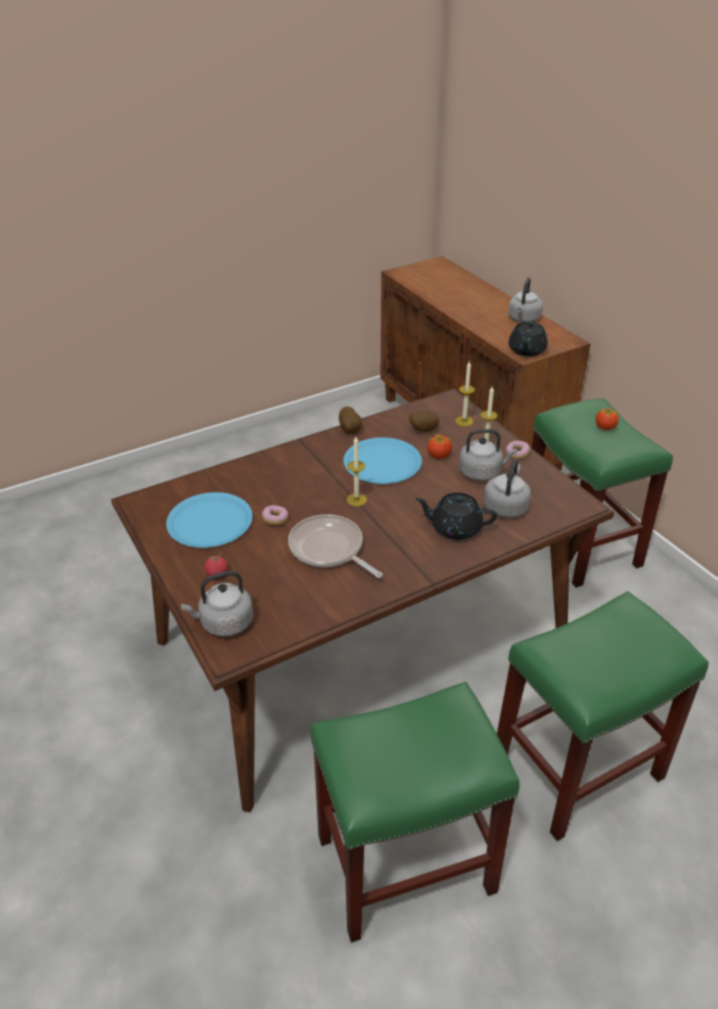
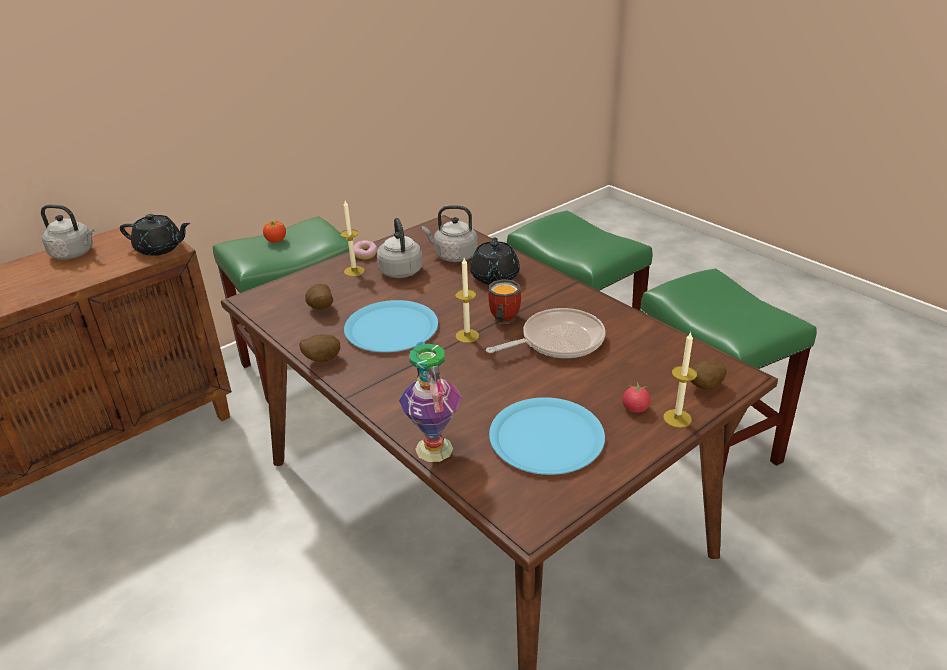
camera: 100 degrees left, 5 degrees down
(224, 623) = (702, 386): grey kettle -> potato
(226, 471) = (433, 448): none -> vase
(275, 519) = (522, 385): donut -> none
(329, 549) = (557, 341): frying pan -> frying pan turned 150 degrees counterclockwise
(375, 522) = (502, 320): none -> mug
(439, 456) = (373, 295): tomato -> none
(464, 421) = (301, 286): candle -> candle (677, 418)

